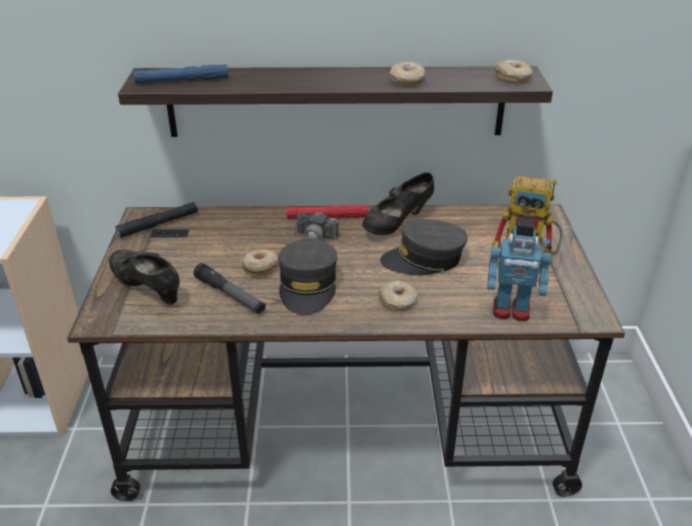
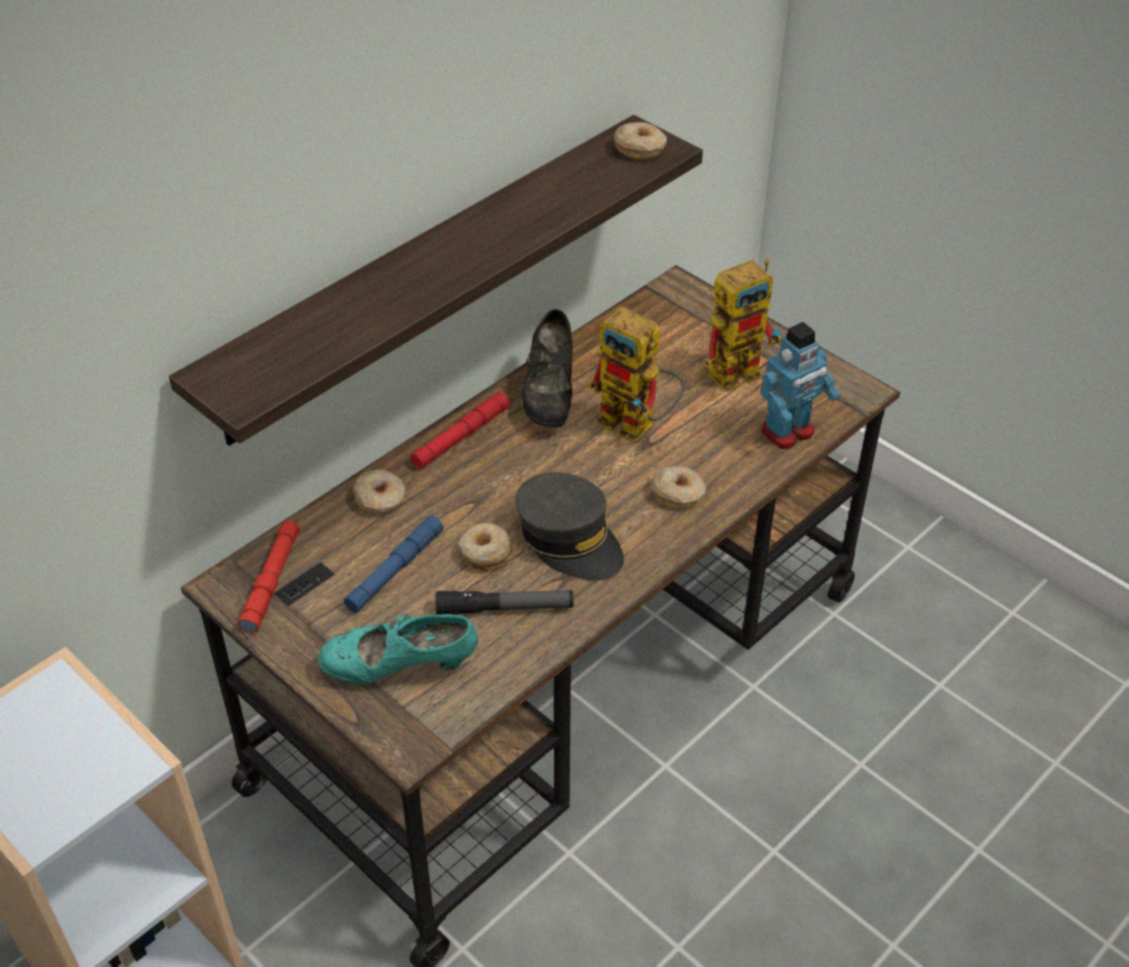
camera: 45 degrees left, 10 degrees up
(147, 289) = (400, 669): black shoe -> turquoise shoe
(158, 224) = (271, 582): black flashlight -> red flashlight
(182, 81) = (282, 360): blue flashlight -> blue flashlight (395, 570)
(318, 238) = (493, 472): camera -> none
(407, 80) = (542, 212): donut -> donut (380, 499)
(424, 260) = (637, 426): grey cap -> toy robot

